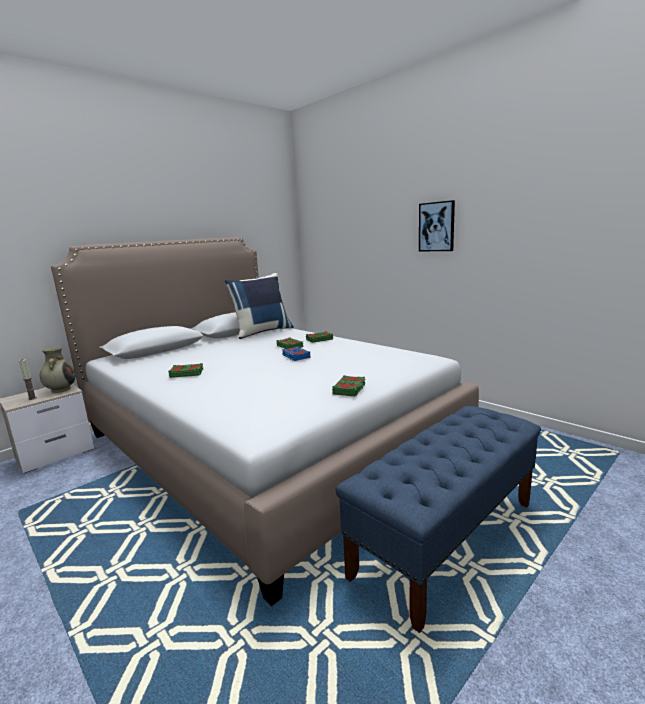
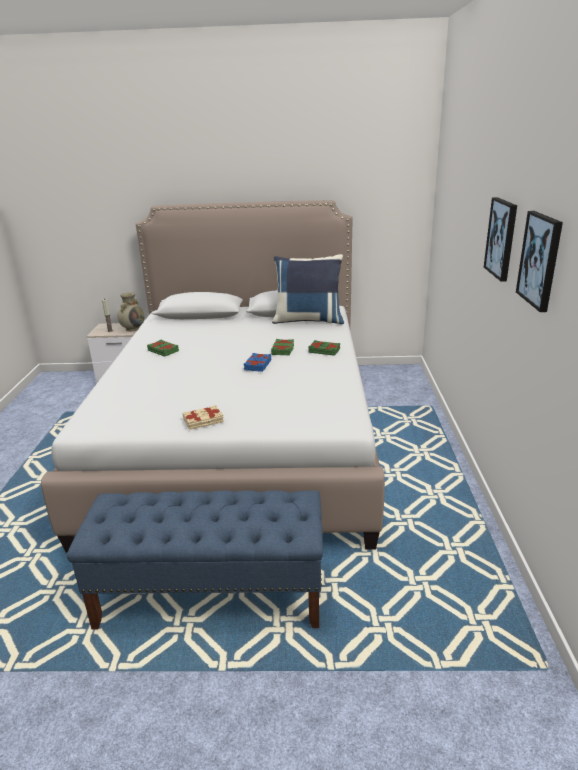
camera: 45 degrees right, 10 degrees up
(350, 389) = (203, 421): green book -> beige book
(501, 222) = (540, 260): none -> picture

